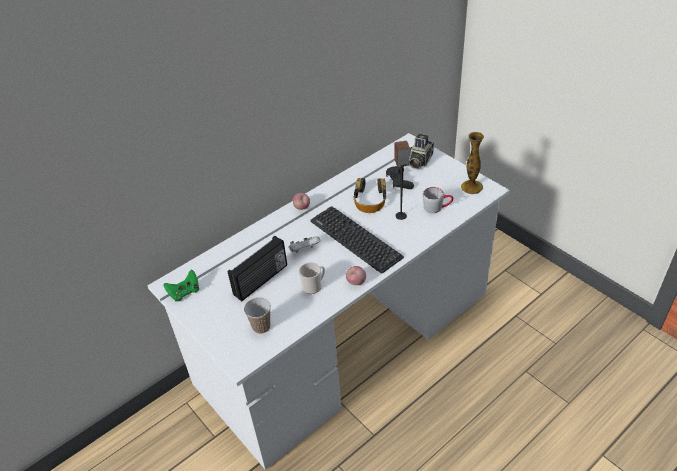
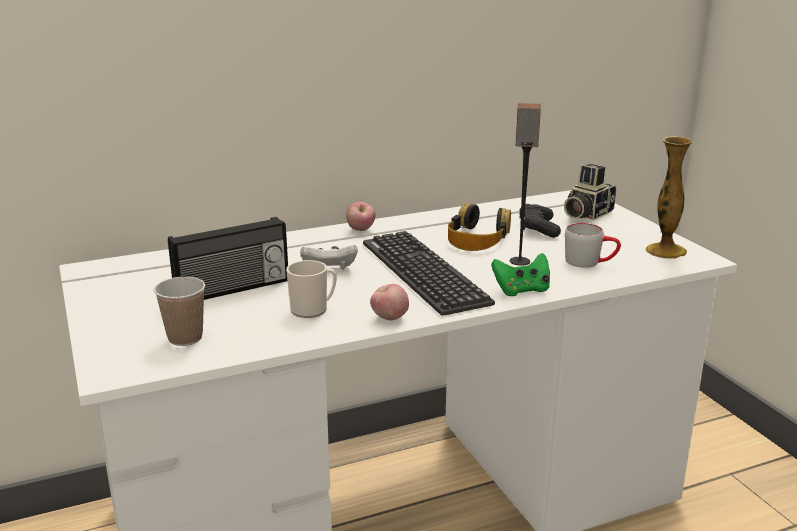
camera: 15 degrees right, 20 degrees down
(185, 292) = (104, 281): green game controller -> green game controller (522, 290)

